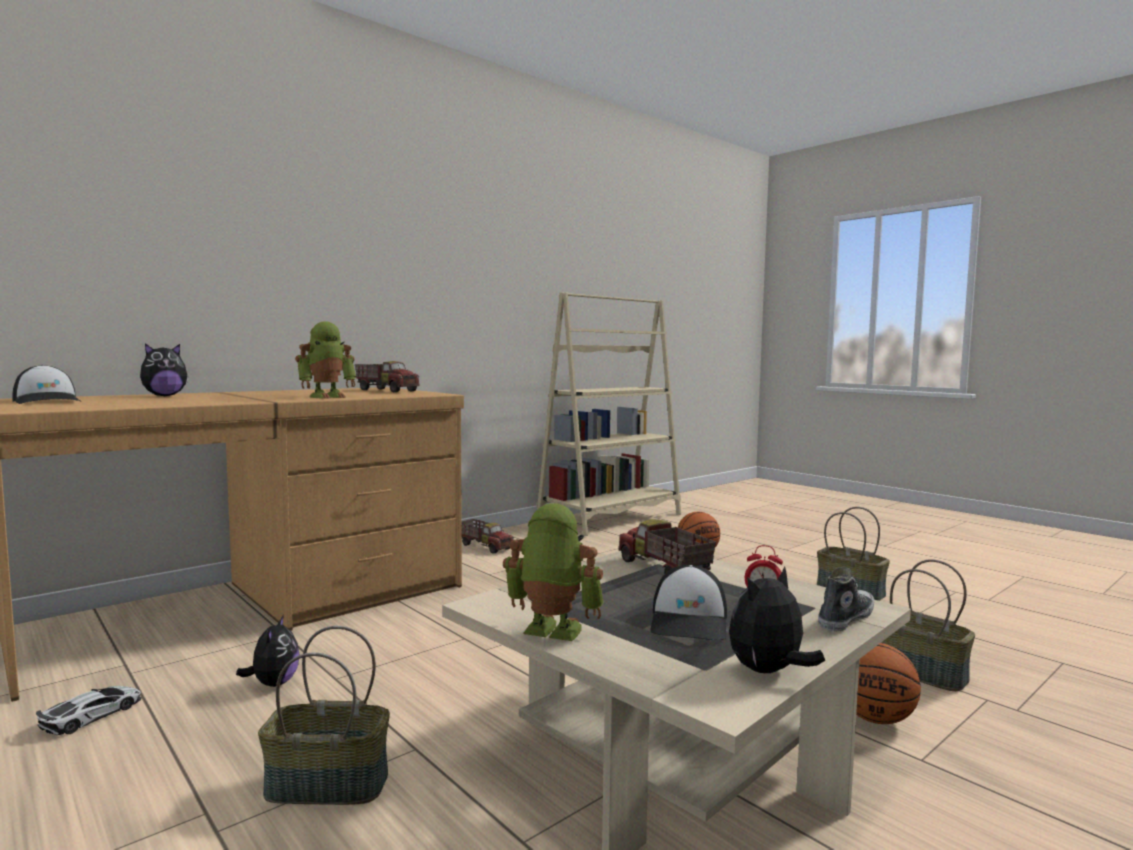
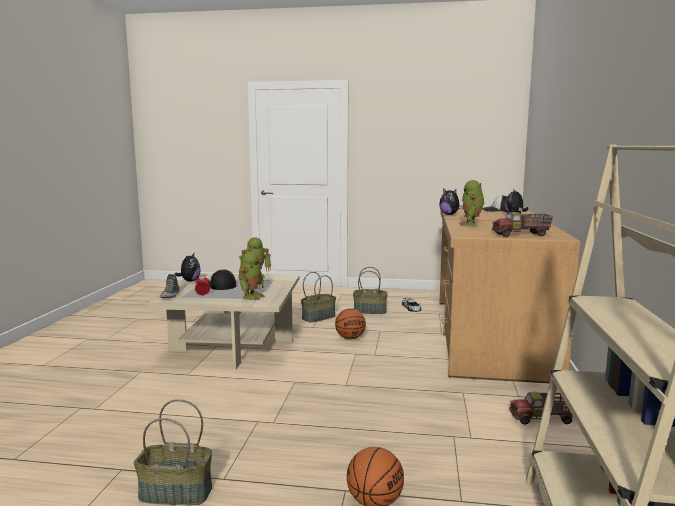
camera: 140 degrees right, 5 degrees up
(273, 683) = (393, 324): plush toy -> plush toy (449, 214)
(663, 570) = (251, 296): toy truck -> toy robot
(875, 719) = (158, 380): basketball -> basketball (350, 338)
(918, 672) = (129, 413): basket -> basket (370, 311)

